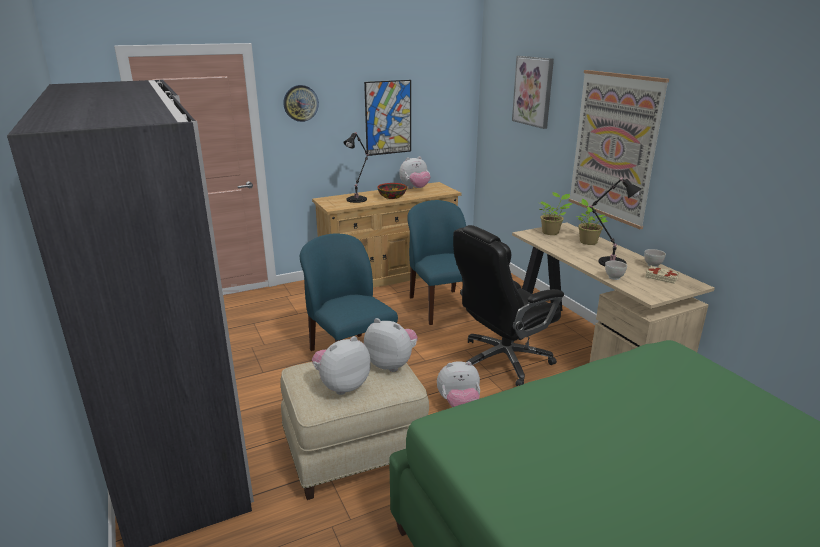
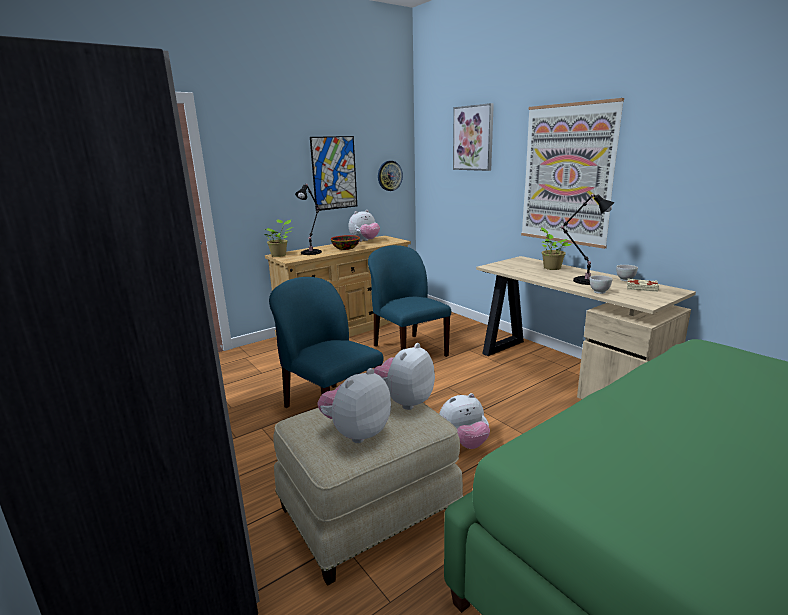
camera: 10 degrees left, 5 degrees down
(300, 103) = (247, 157): wall clock -> wall clock (389, 175)
(391, 364) = (404, 402): plush toy -> plush toy turned 75 degrees counterclockwise
(502, 360) = (488, 393): black office chair -> none
(551, 232) = (512, 264): potted plant -> potted plant (280, 255)

